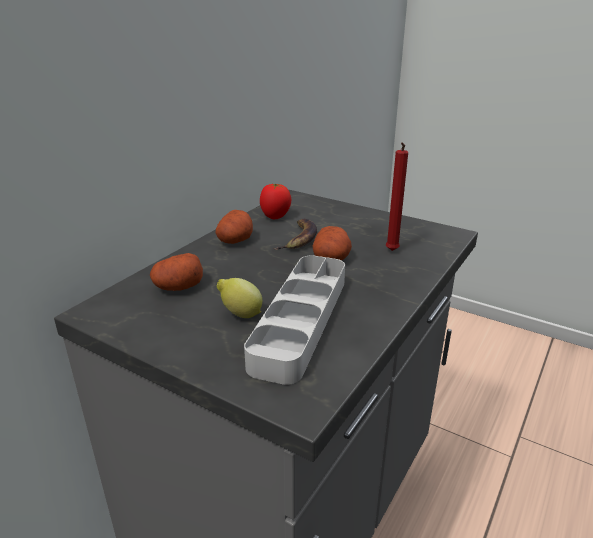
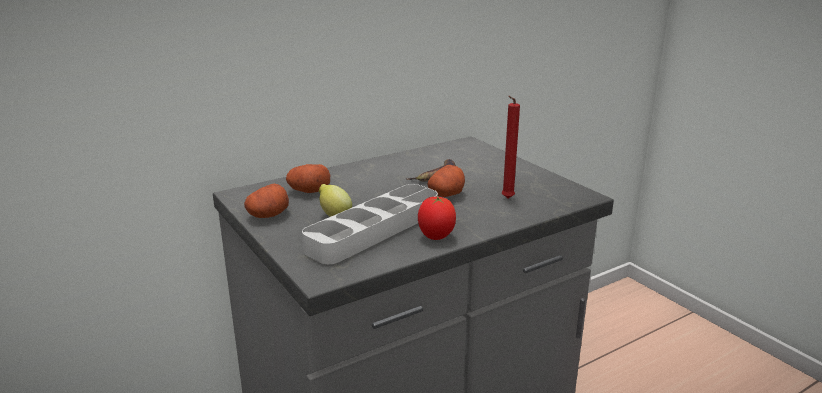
camera: 25 degrees right, 5 degrees down
(235, 240) = (382, 167): potato -> potato (268, 215)
(275, 217) = (433, 156): tomato -> tomato (436, 237)

